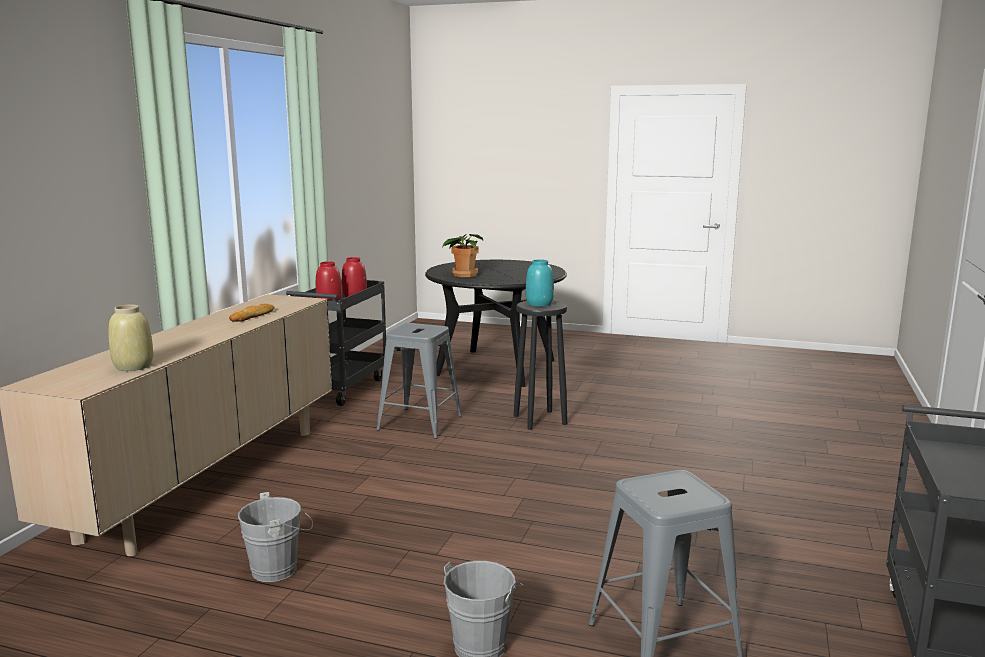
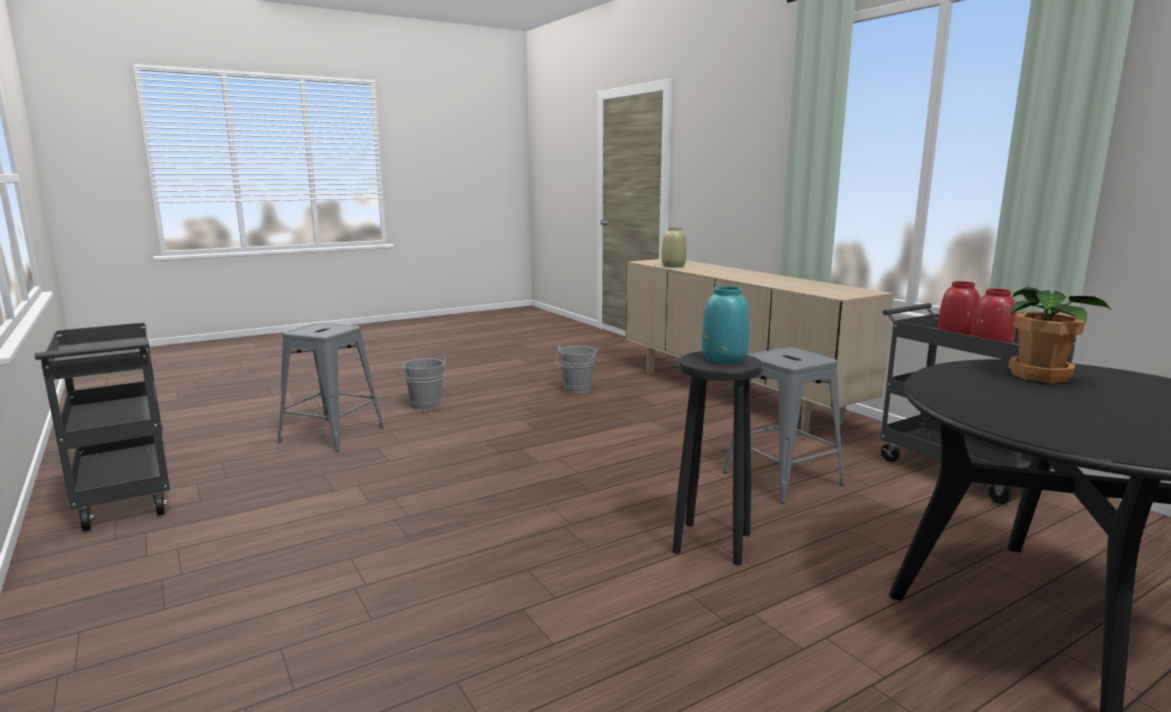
camera: 130 degrees right, 0 degrees up
(253, 316) = (784, 283): bread -> none

